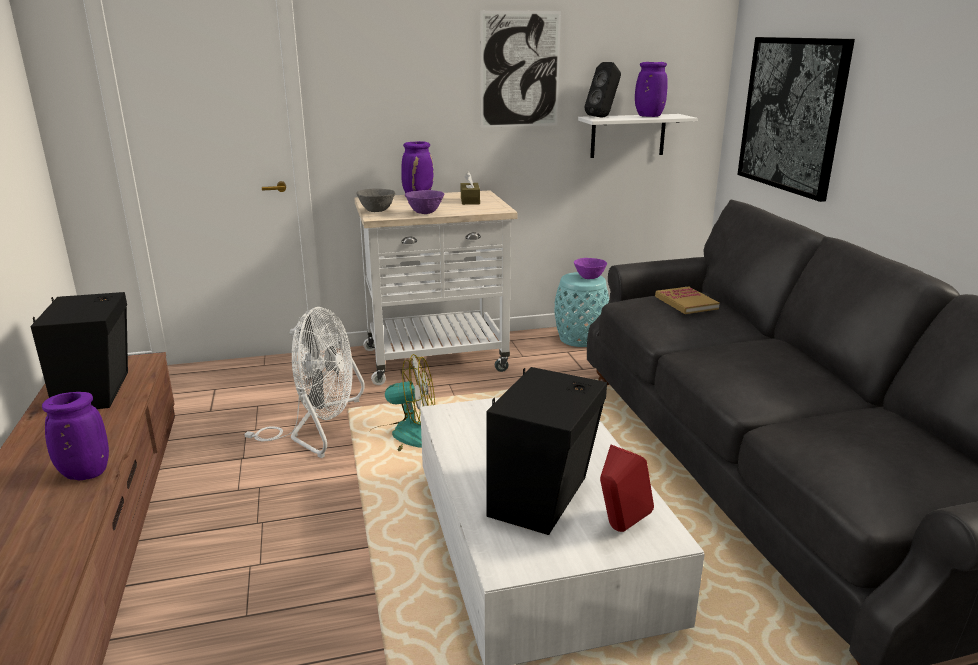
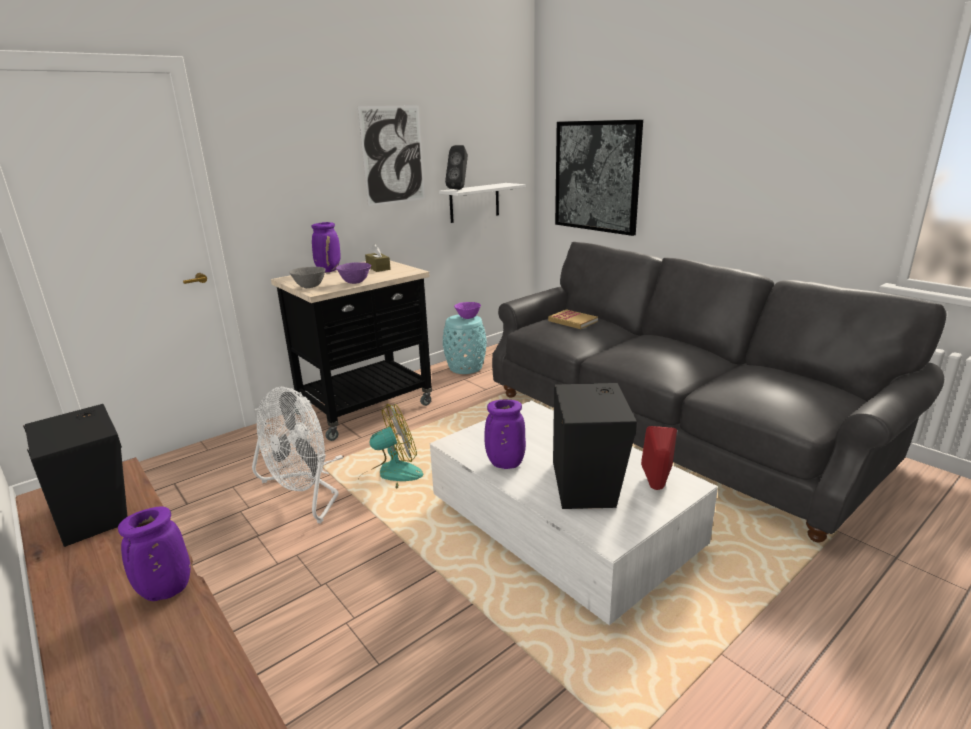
camera: 25 degrees left, 0 degrees up
(317, 427) = (307, 489): white fan -> white fan turned 150 degrees clockwise
(436, 359) = (365, 408): white cart -> black cart
(648, 116) = (490, 186): purple vase -> purple vase (504, 464)

